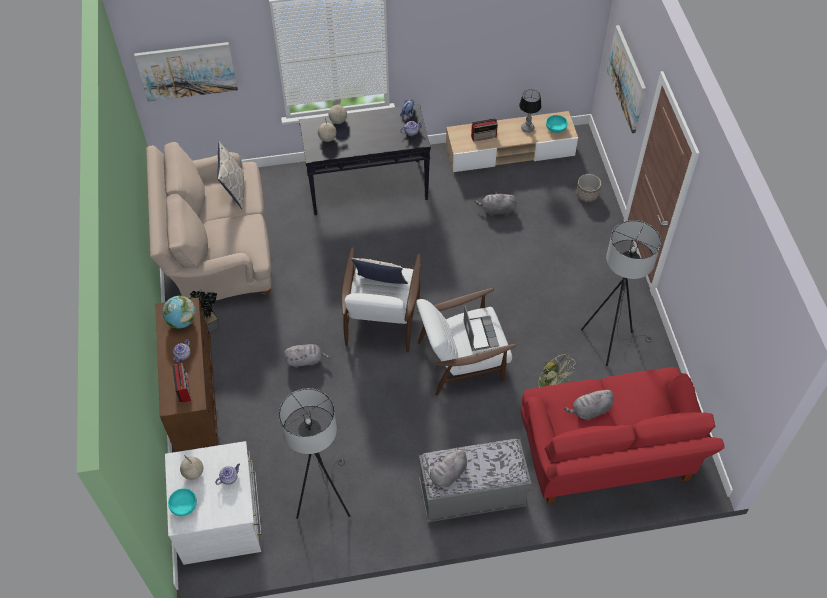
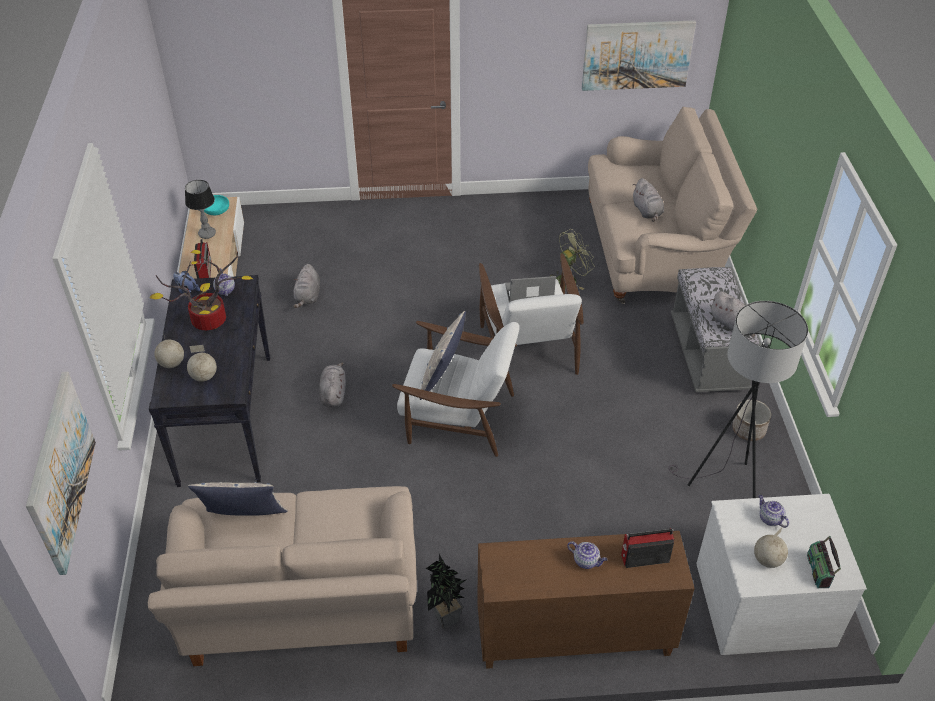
camera: 85 degrees left, 10 degrees down
(182, 321) = (522, 563): globe -> none
(184, 506) = (819, 570): turquoise bowl -> radio
(306, 360) = (517, 500): grey plush toy -> grey plush toy (333, 393)
(378, 130) = (207, 322): none -> potted plant
(587, 195) = (306, 222): planter -> planter (748, 430)
(606, 456) = (655, 251): red sofa -> beige sofa
(610, 340) = (514, 231): grey floor lamp -> none
(627, 78) = (258, 67): picture -> picture (637, 55)

